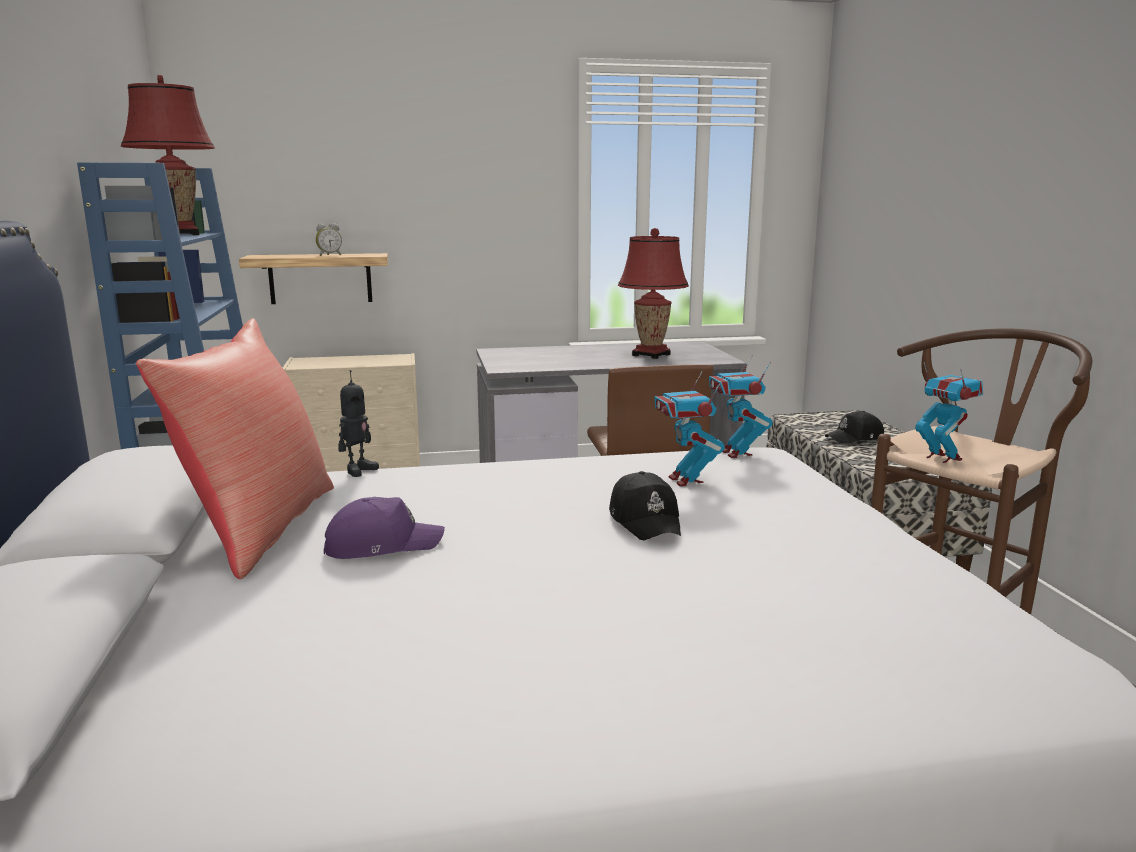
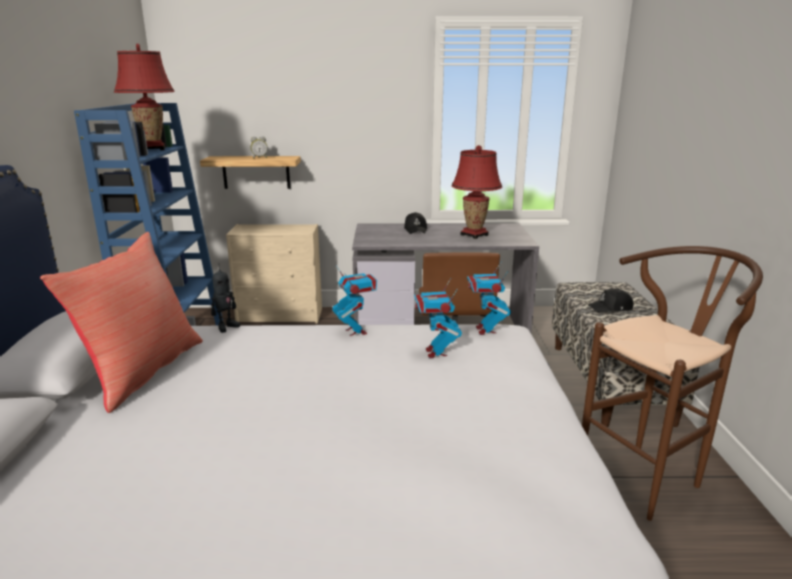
camera: 10 degrees right, 5 degrees up
(382, 545) = (207, 393): purple cap -> none
(646, 521) = (388, 387): black cap -> black cap (416, 229)
(942, 458) = (638, 345): toy robot -> toy robot (356, 331)

